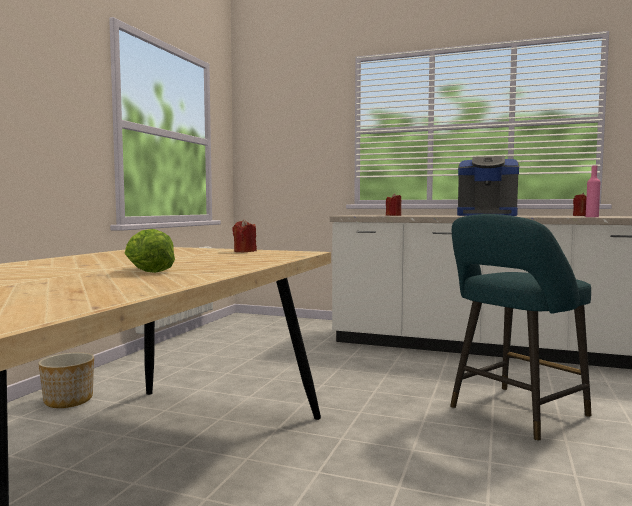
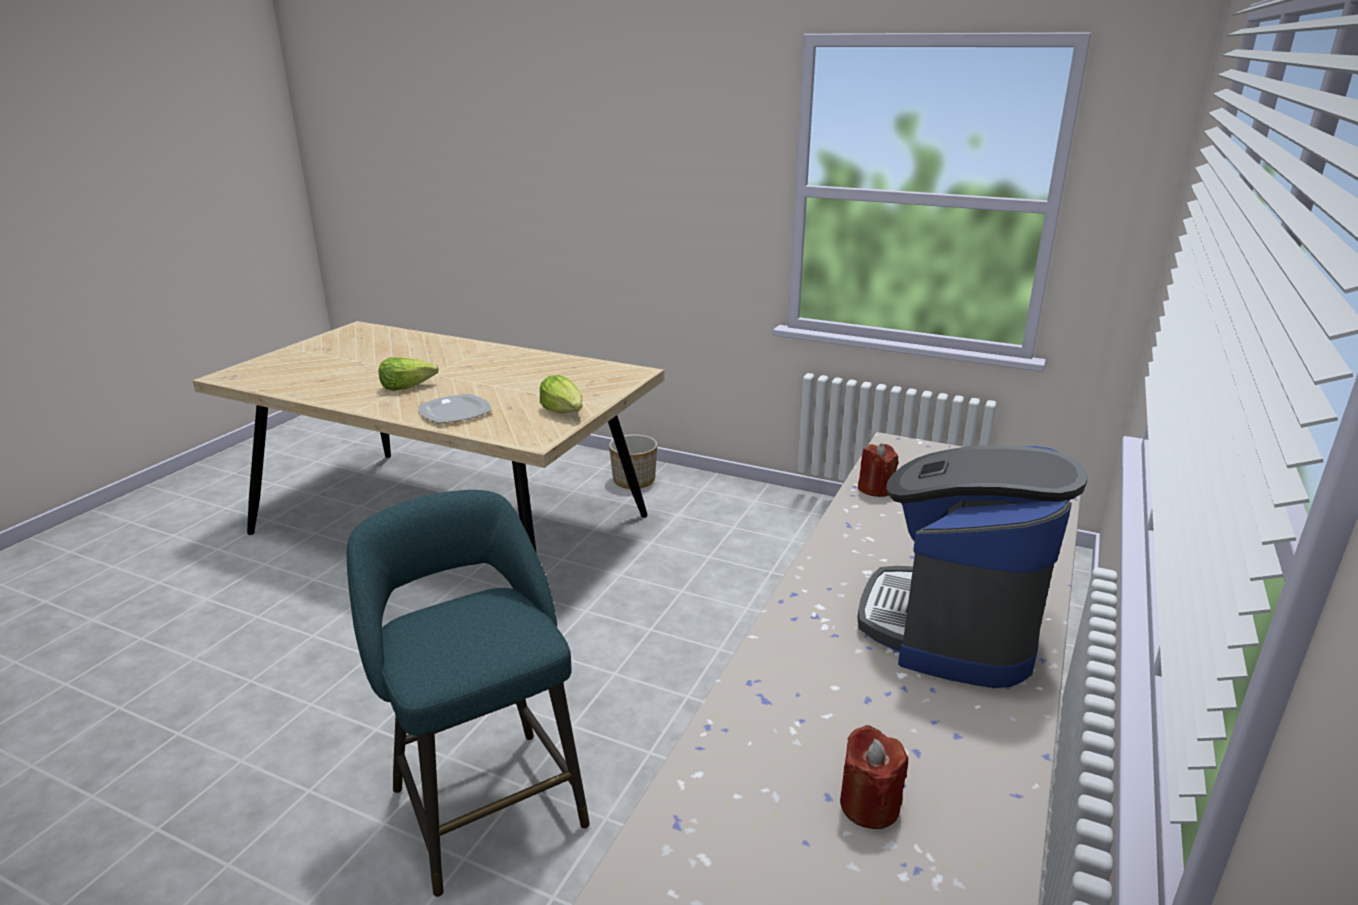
camera: 95 degrees right, 20 degrees up
(239, 261) = (455, 411): none -> plate
(245, 251) = (564, 411): red candle -> lettuce
(592, 217) = (704, 757): pink bottle -> none

